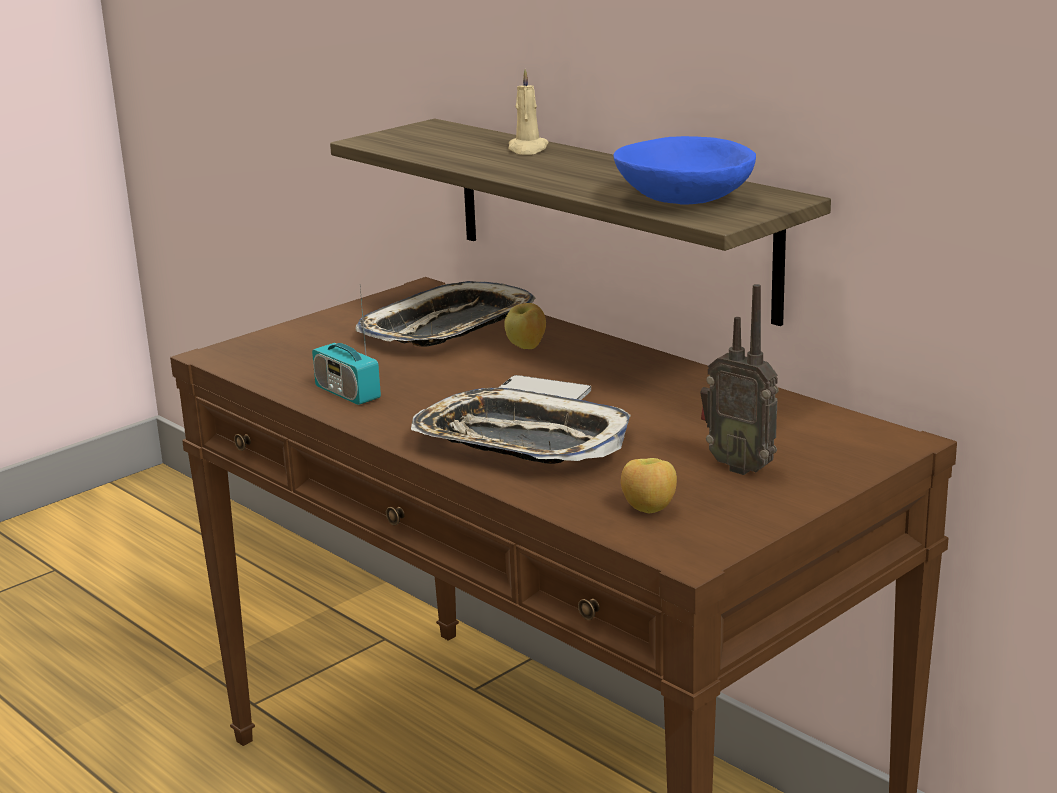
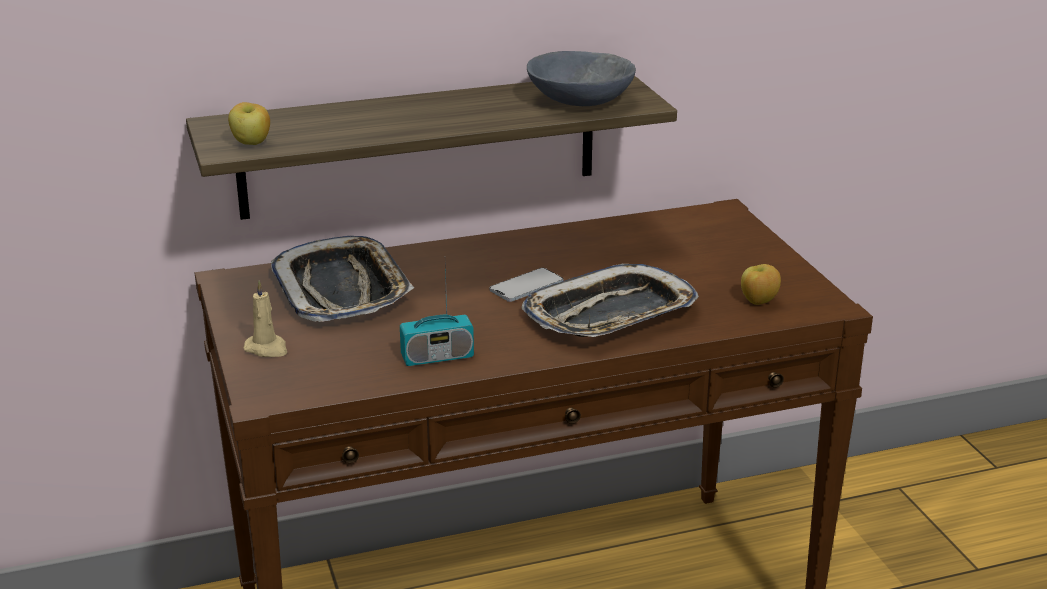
camera: 65 degrees left, 5 degrees up
(527, 149) = (364, 111): beige candle -> beige candle (267, 349)
(527, 347) = (426, 271): apple -> apple (251, 143)
(682, 198) = (579, 100): blue bowl -> grey bowl
(741, 466) = (719, 260): radio -> none

